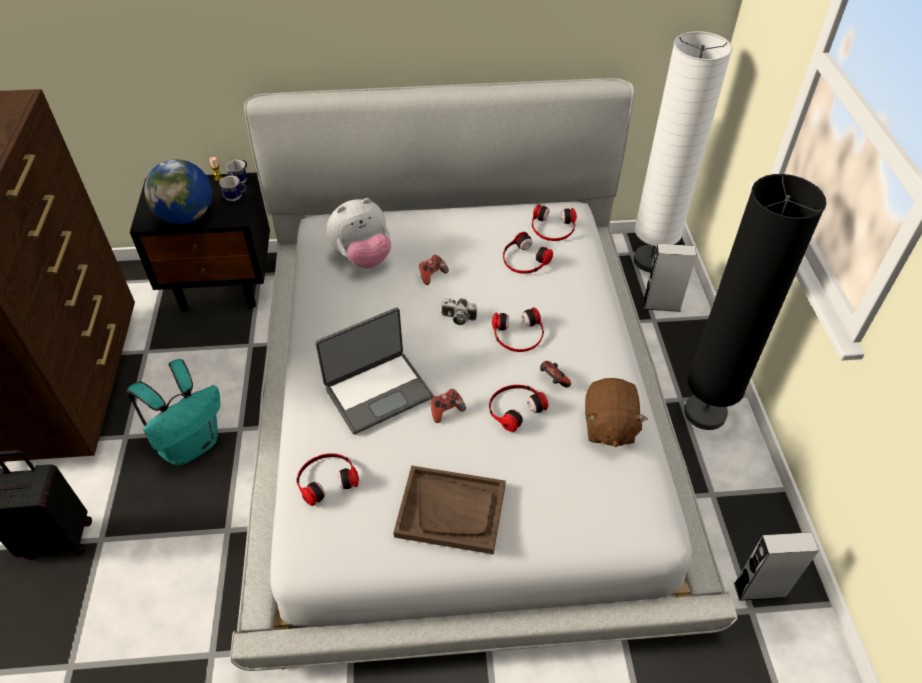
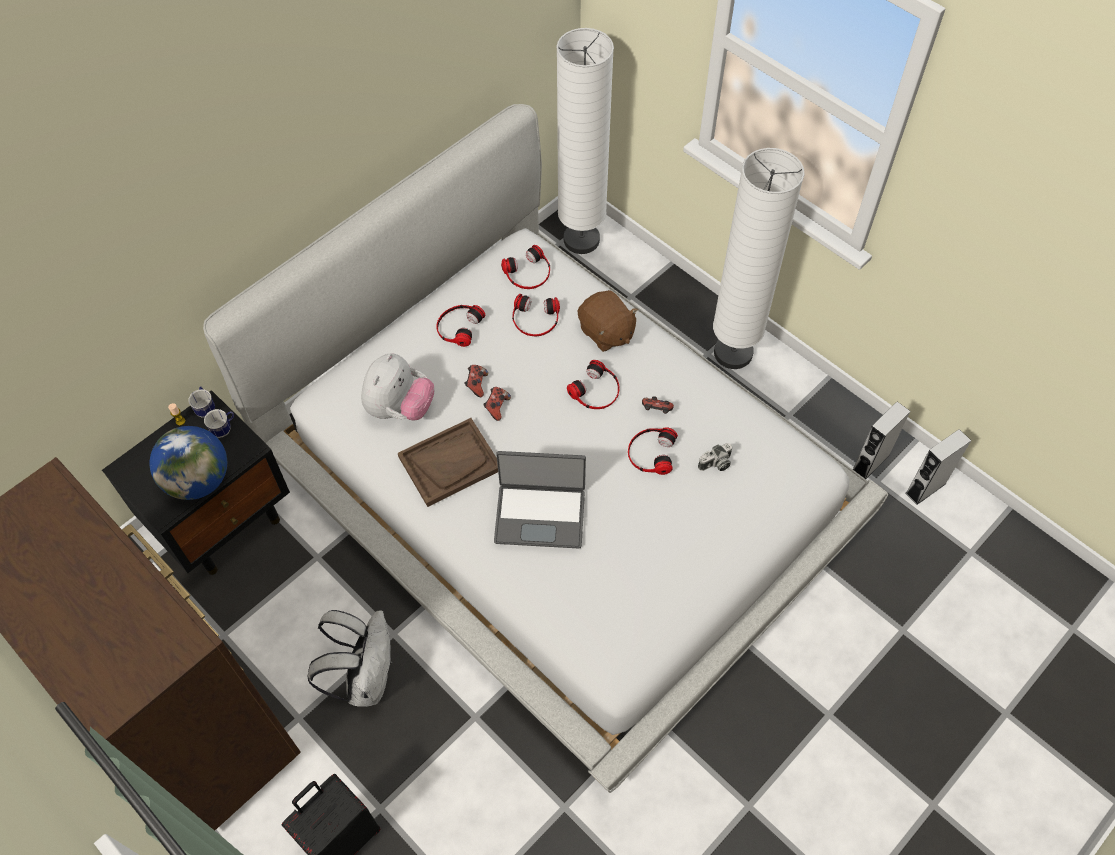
camera: 40 degrees left, 10 degrees up
(191, 444) = (366, 678): turquoise backpack -> white backpack
(326, 479) = (575, 609): headphones -> headphones (458, 327)
(378, 391) = (540, 515): laptop -> laptop turned 75 degrees clockwise
(446, 411) = (605, 492): game controller -> game controller (497, 407)
(451, 510) = (683, 562): brown tray -> brown tray (450, 463)
(457, 318) = (536, 409): camera -> camera (716, 464)
(608, 426) = (725, 419): brown plush toy -> brown plush toy (606, 332)
(661, 305) = (625, 278): grey speaker -> grey speaker (925, 488)
(704, 413) = (733, 353): black floor lamp -> white floor lamp

